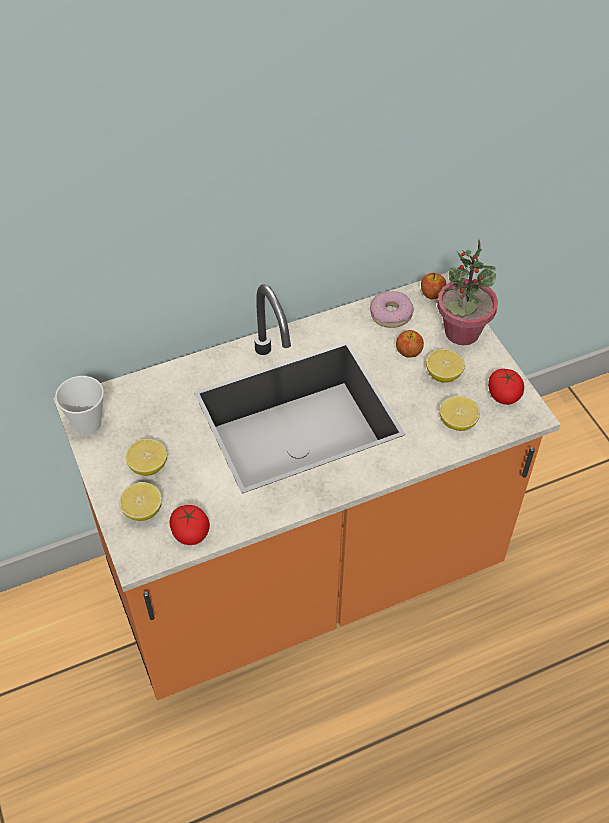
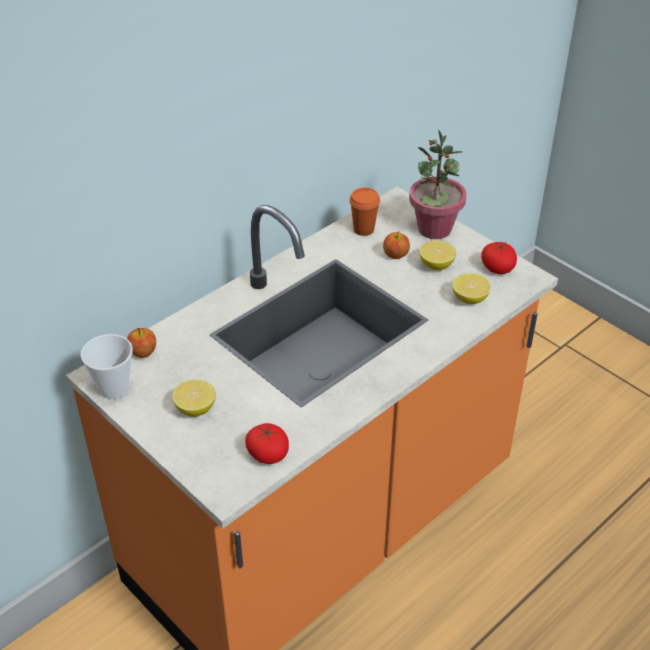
camera: 20 degrees left, 10 degrees down
(142, 510) = (209, 448): lemon -> none
(391, 314) = (363, 229): donut -> orange cup
(432, 294) = (392, 206): apple -> apple (143, 352)

